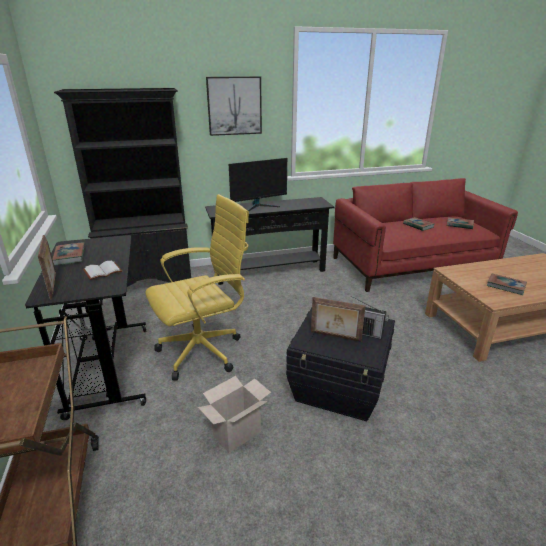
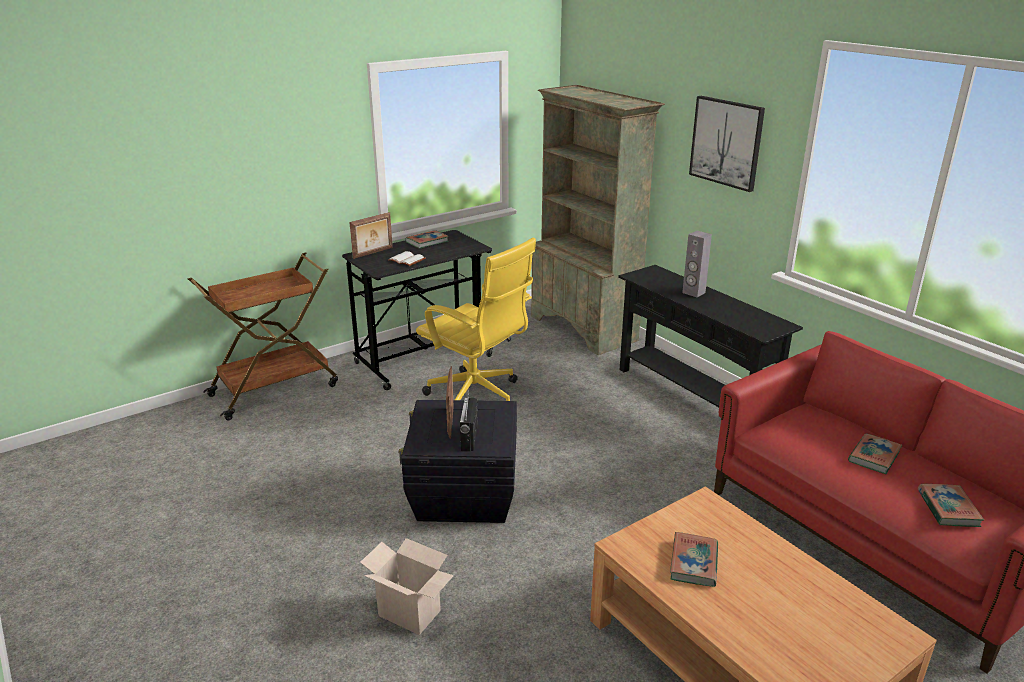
camera: 70 degrees right, 0 degrees up
(149, 282) = (584, 328): black bookcase -> green bookcase
(237, 432) = (372, 444): cardboard box -> cardboard box (412, 613)
(259, 206) = (693, 293): monitor -> grey speaker

